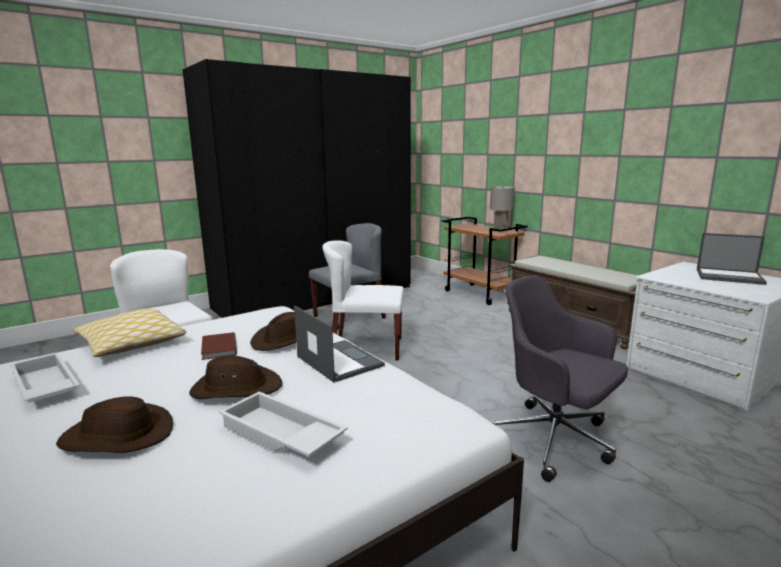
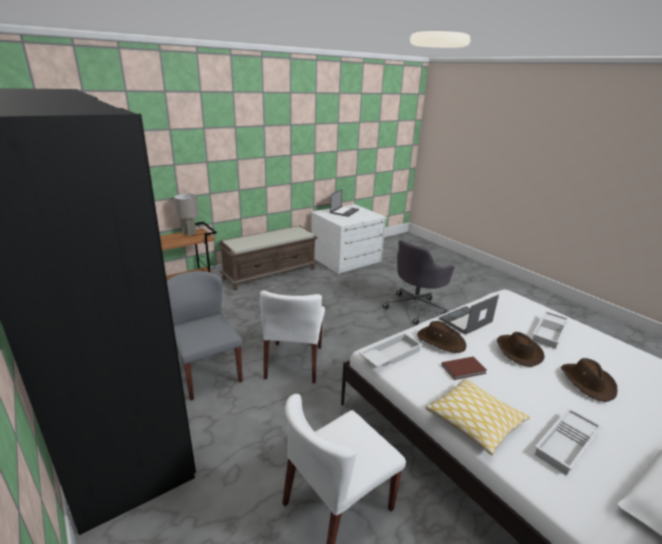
camera: 90 degrees left, 10 degrees up
(268, 315) = (390, 354): none -> white tray

